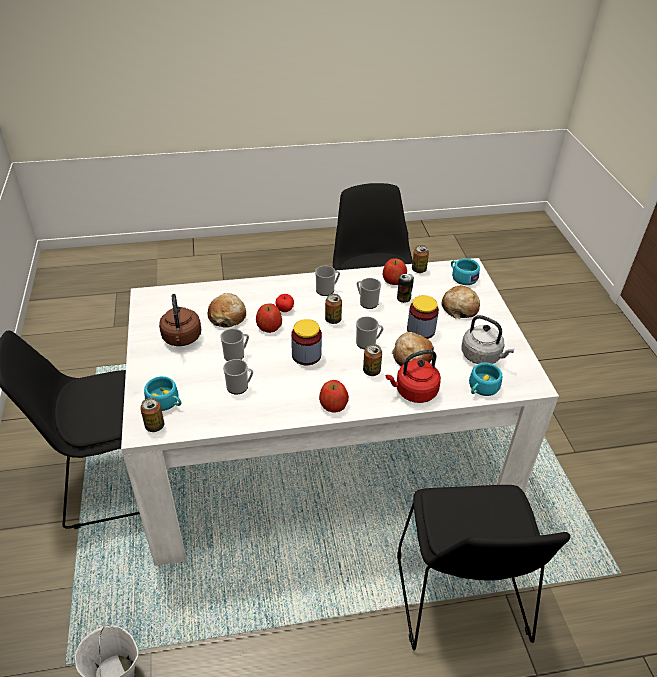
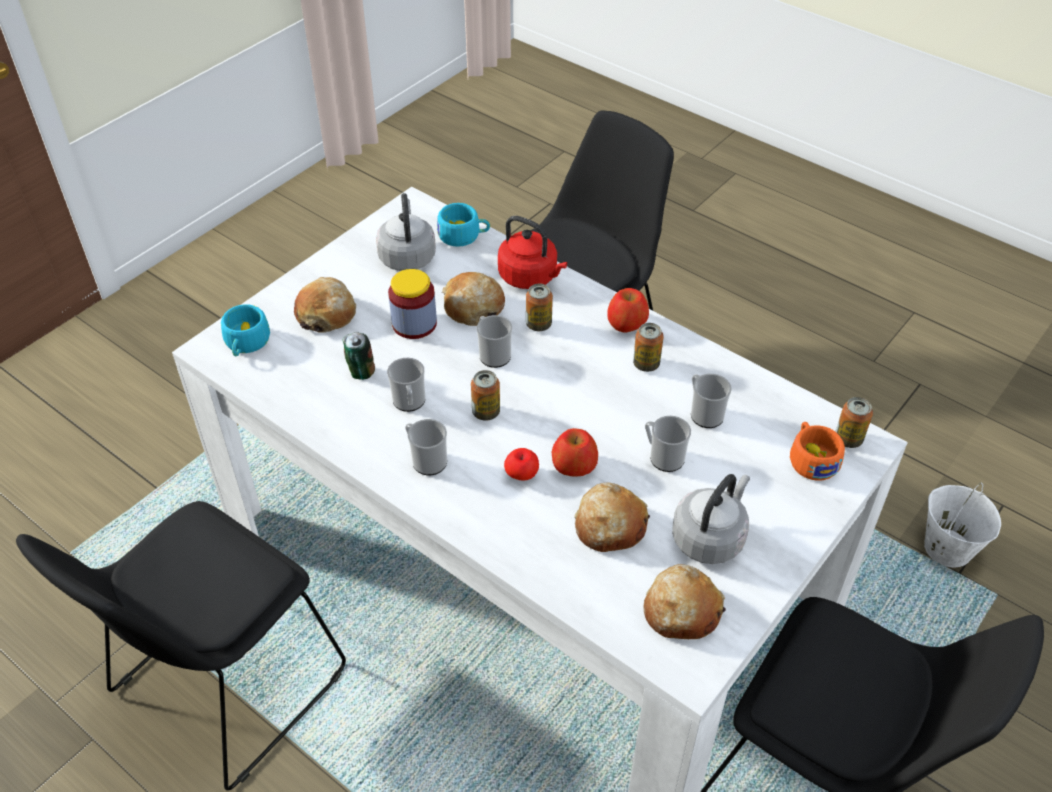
camera: 130 degrees left, 5 degrees up
(166, 402) = (811, 458): turquoise cup -> orange cup
(168, 309) = (681, 610): none -> bread
(182, 339) = (710, 537): brown kettle -> grey kettle
(306, 355) = (581, 393): jar -> none
(393, 280) = (324, 406): apple -> none
(419, 269) = (269, 394): can -> can (646, 364)

